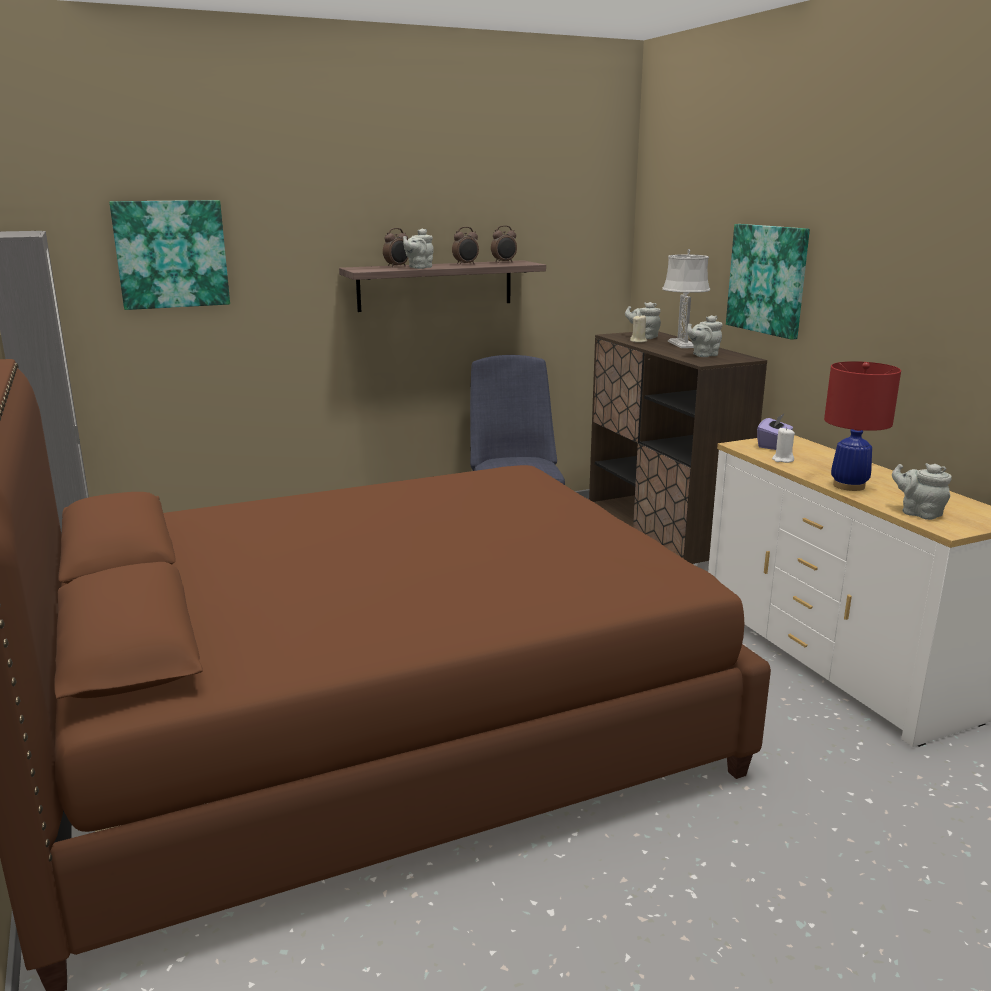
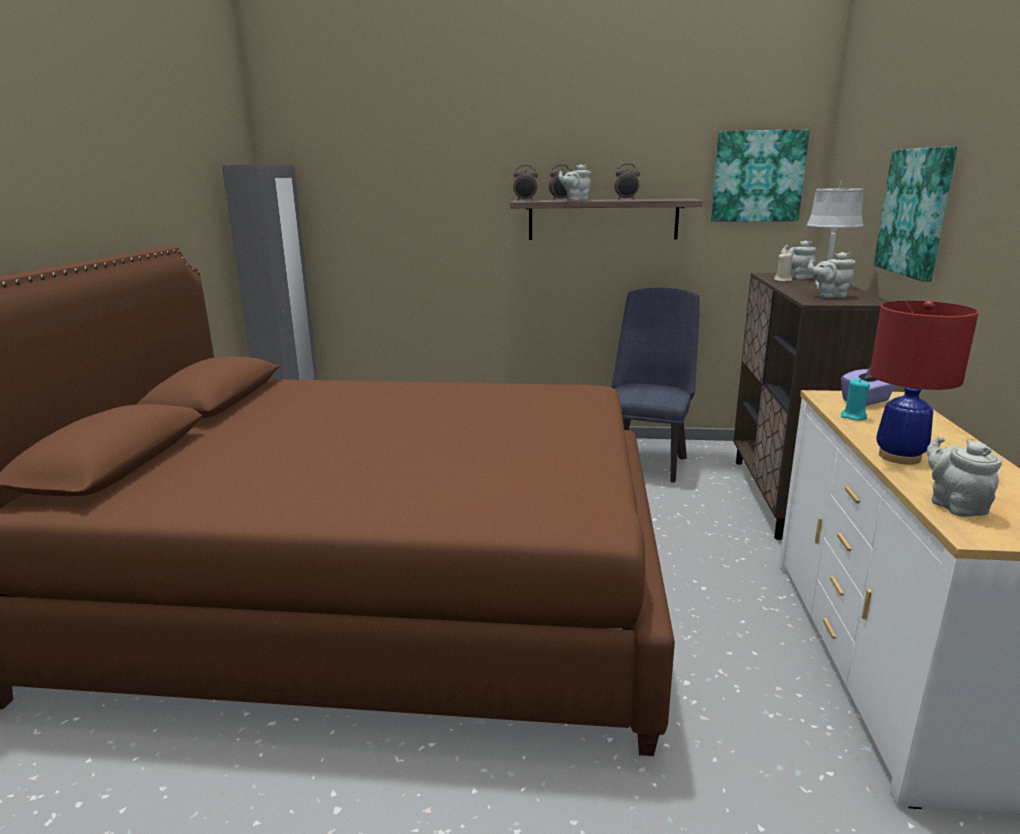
camera: 30 degrees right, 0 degrees up
(171, 254) = (381, 185): picture -> picture (757, 176)
(504, 262) = (668, 199): alarm clock -> alarm clock (525, 200)
(782, 460) = (853, 417): white candle -> turquoise candle

